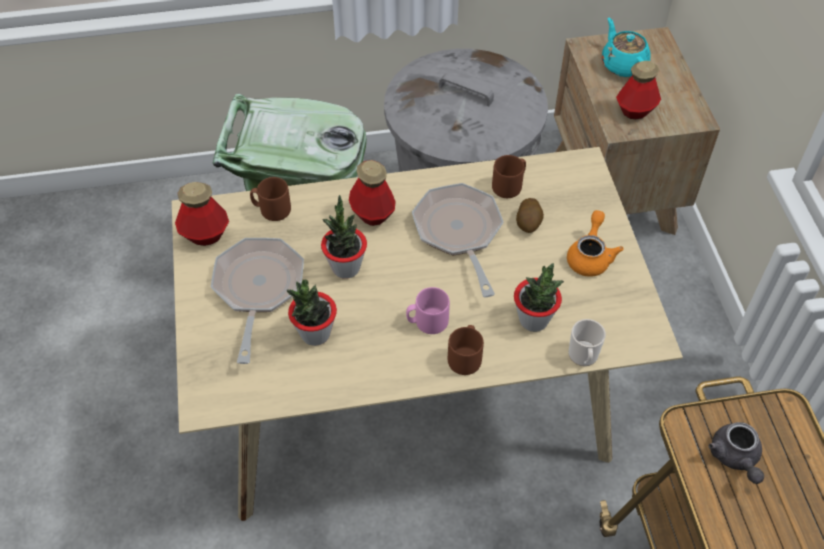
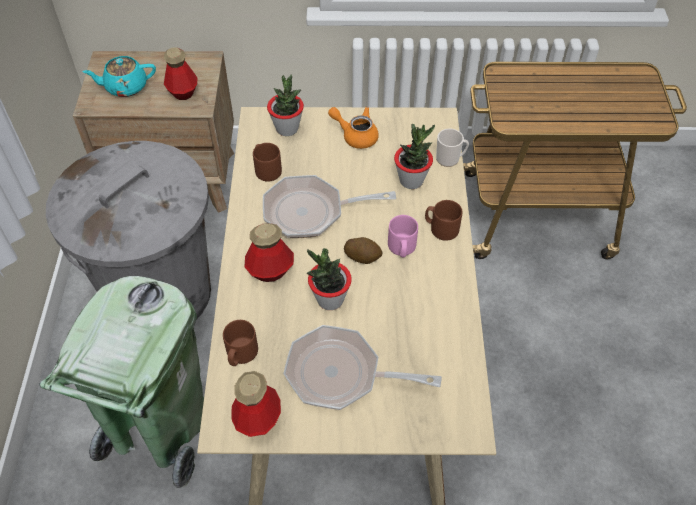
camera: 80 degrees left, 0 degrees up
(315, 334) = (401, 331): potted plant -> potted plant (287, 128)
(528, 223) = (312, 165): potato -> potato (362, 256)
(735, 458) = (534, 105): grey teapot -> none

